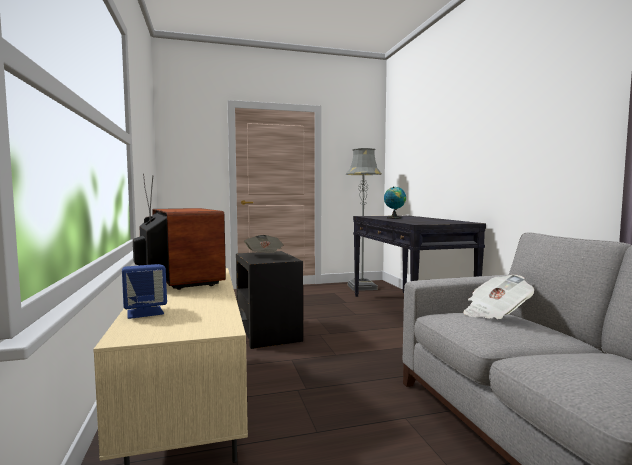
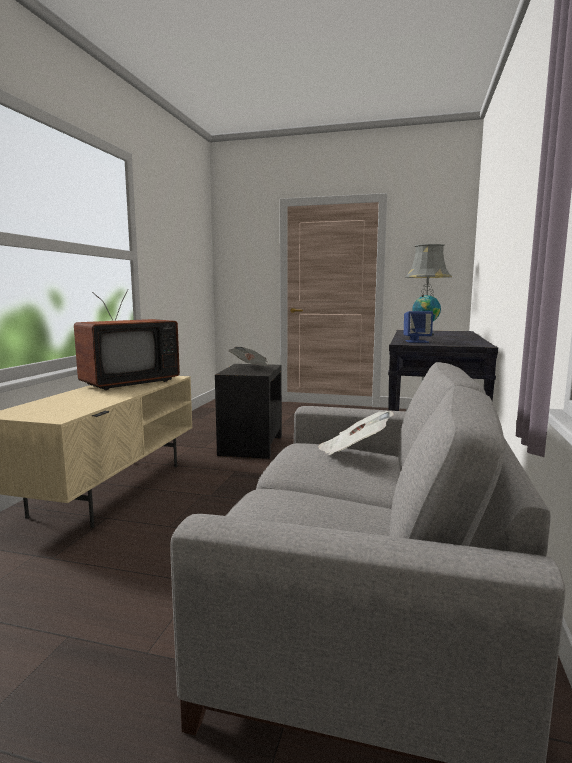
camera: 30 degrees right, 5 degrees up
(145, 312) = (49, 401): blue speaker -> blue speaker (416, 341)
(179, 281) = (126, 383): television -> television turned 45 degrees clockwise

